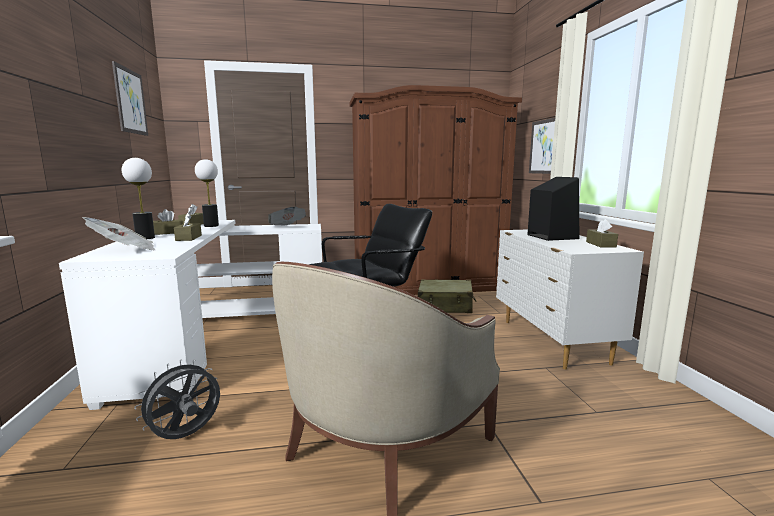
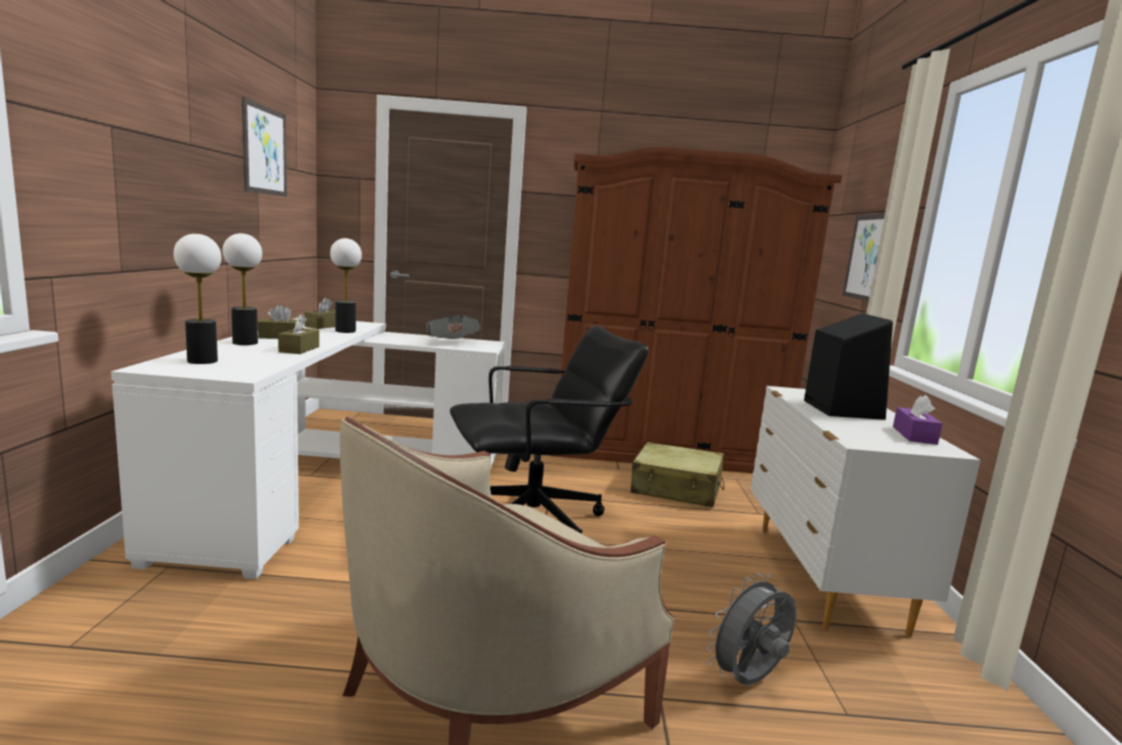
camera: 10 degrees right, 0 degrees up
(124, 250) = (203, 361): newspaper -> table lamp
(186, 436) = (232, 630): grey fan -> grey fan (749, 681)
(600, 244) = (914, 435): brown tissue box -> purple tissue box

